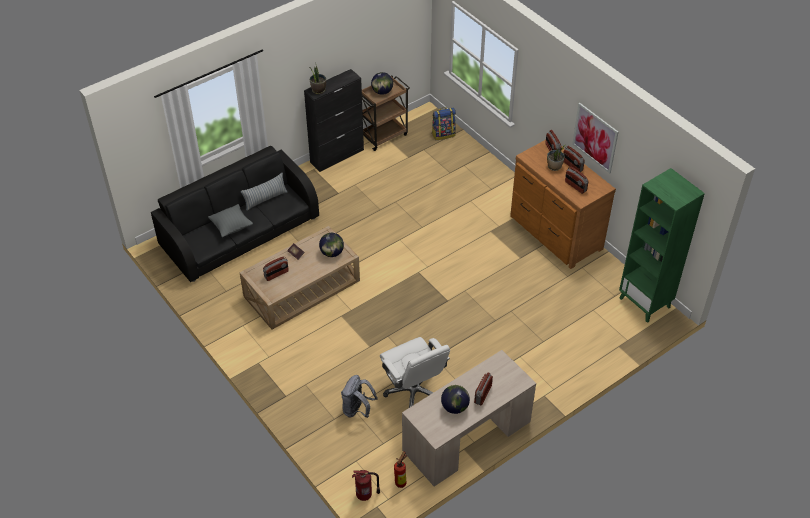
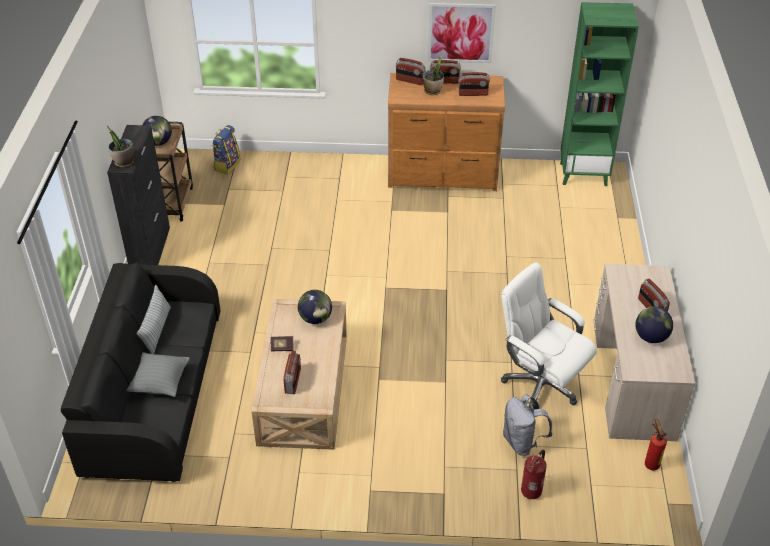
camera: 50 degrees left, 5 degrees down
(365, 495) = (644, 504): fire extinguisher -> fire extinguisher (532, 491)
(414, 392) = (540, 383): white office chair -> white office chair turned 150 degrees counterclockwise

